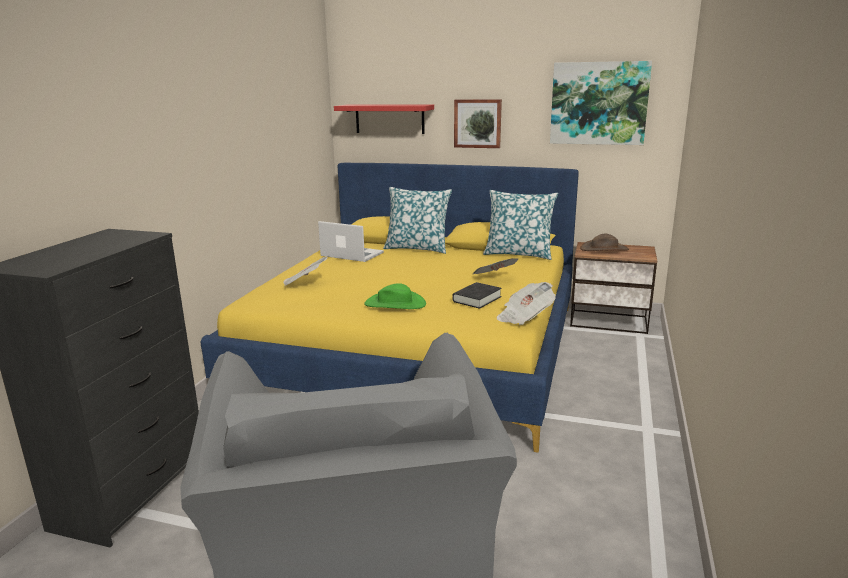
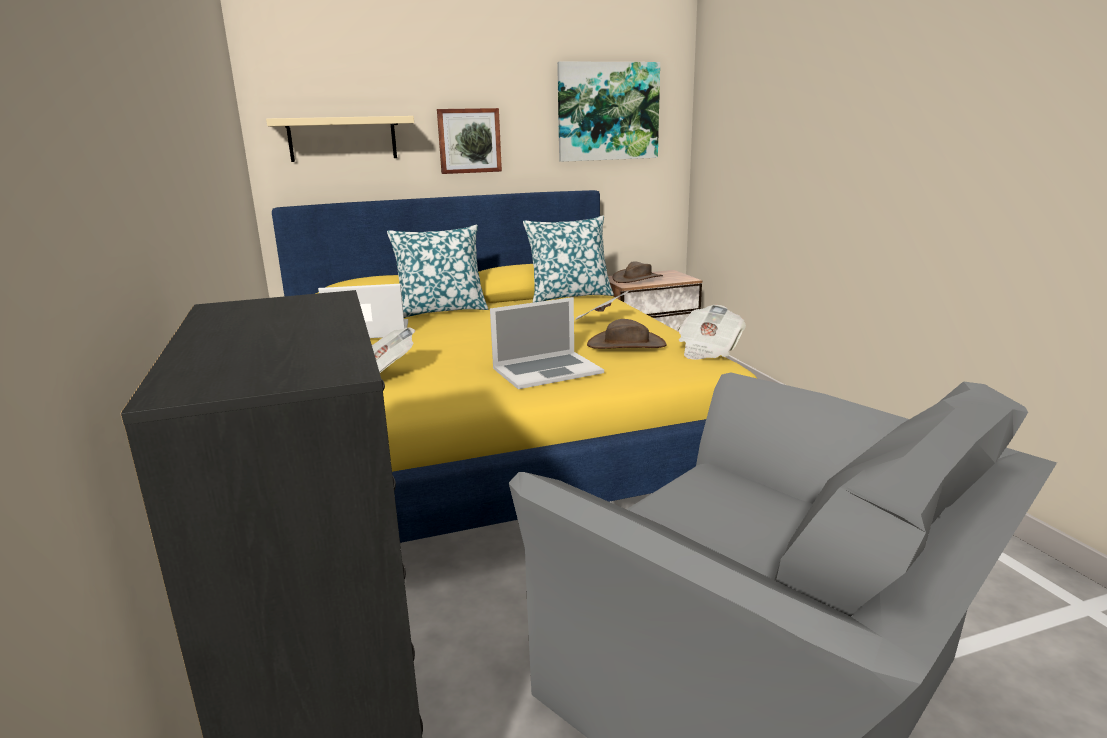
camera: 35 degrees left, 0 degrees up
(389, 119) = (342, 139): red shelf -> beige shelf
(395, 304) = (547, 370): green hat -> laptop
(477, 299) = (626, 345): black book -> brown hat

